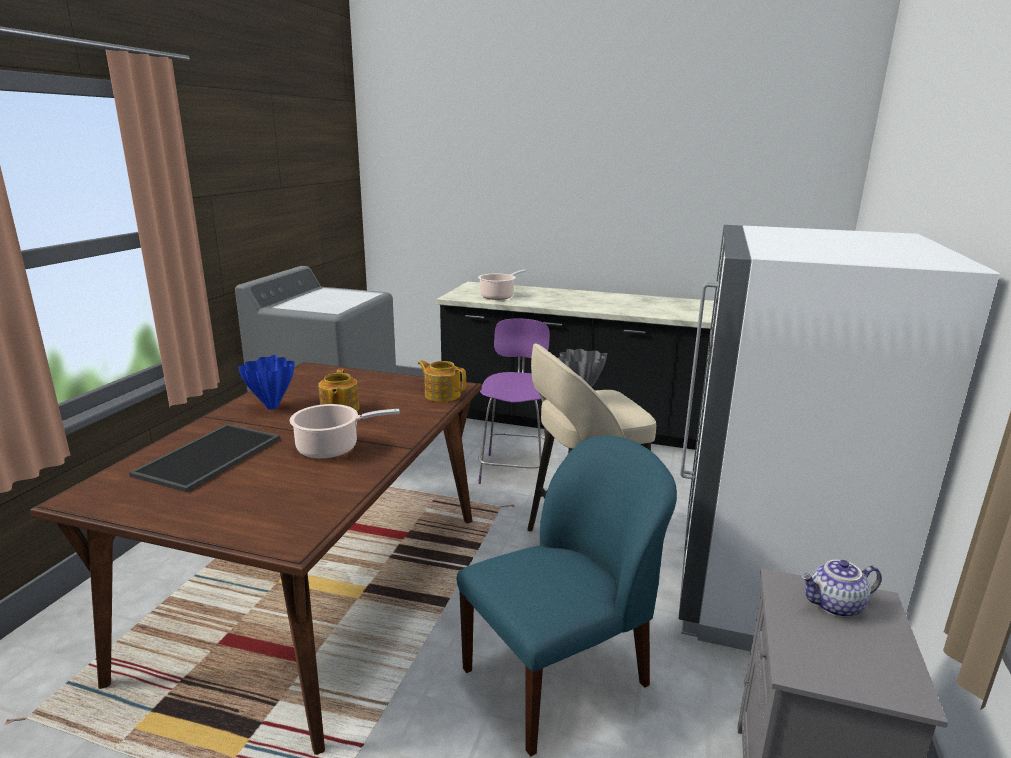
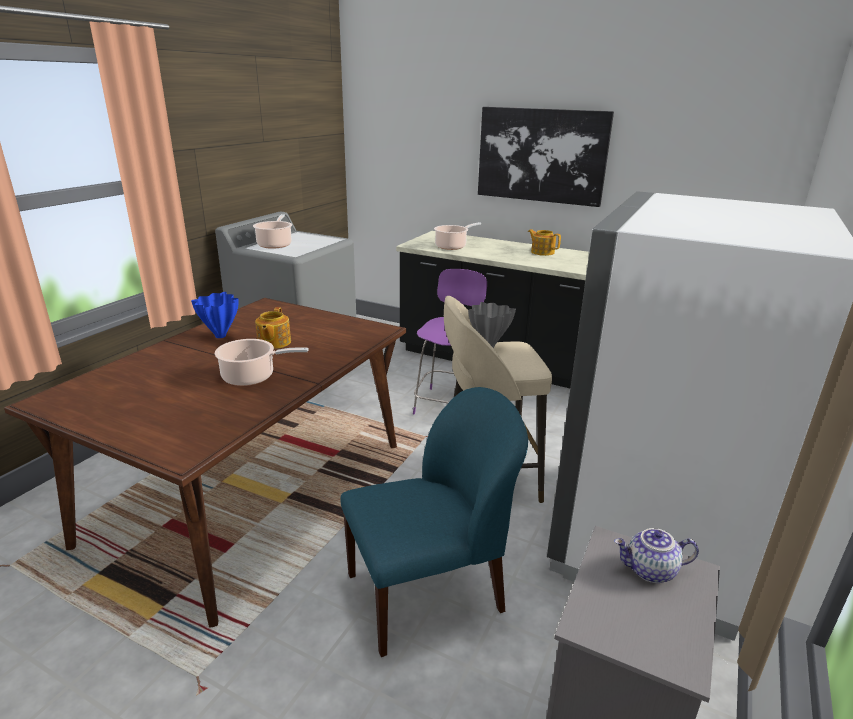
camera: 10 degrees right, 5 degrees up
(210, 457) = (152, 376): tray -> none
(305, 302) = (275, 244): none -> cooking pot
(442, 395) = (366, 336): teapot -> teapot (542, 252)
(586, 197) = (541, 155): none -> picture

